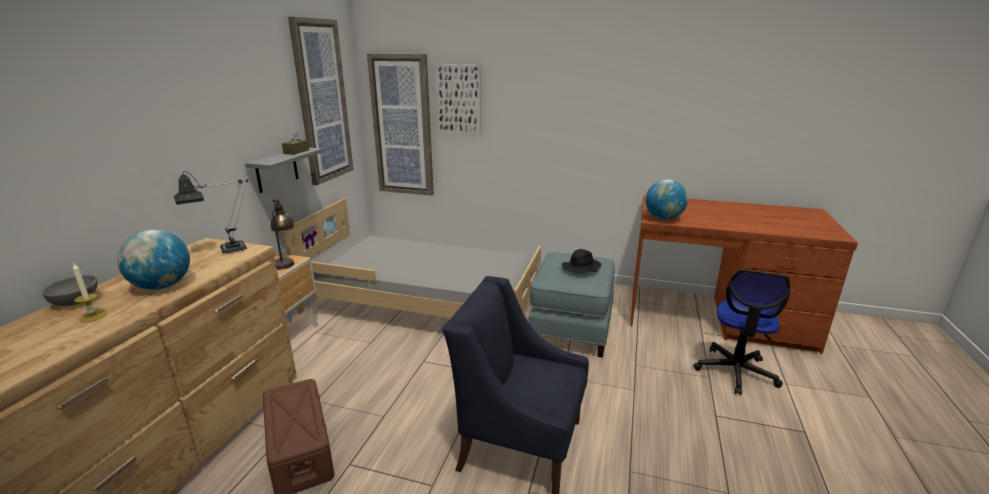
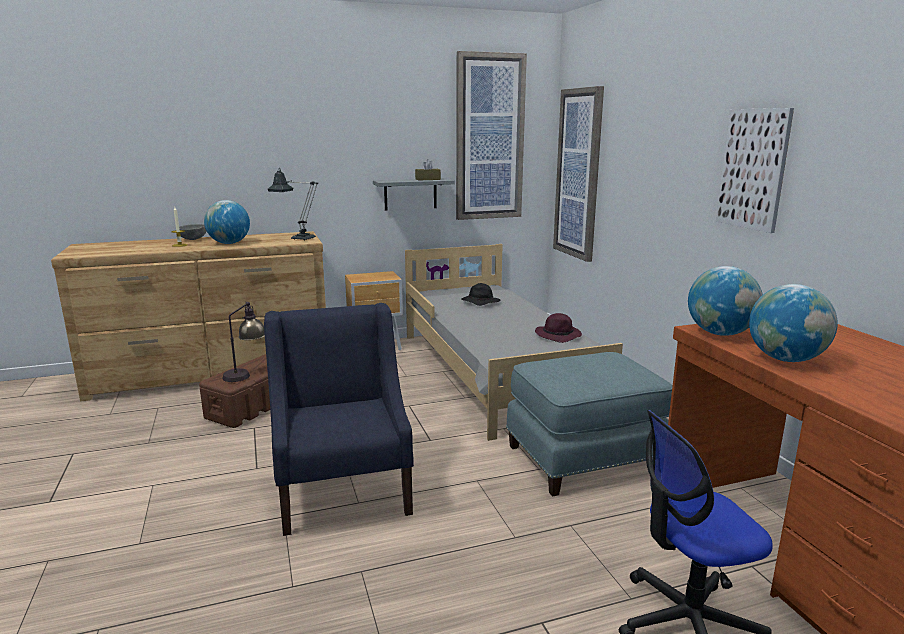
camera: 55 degrees right, 5 degrees down
(285, 261) = (383, 276): table lamp -> table lamp (246, 374)
(459, 99) = (623, 142): picture -> picture (753, 169)
(488, 256) = (558, 335): none -> purple hat
(580, 268) = (592, 371): black hat -> black hat (480, 302)
(710, 222) = (785, 359): none -> globe

